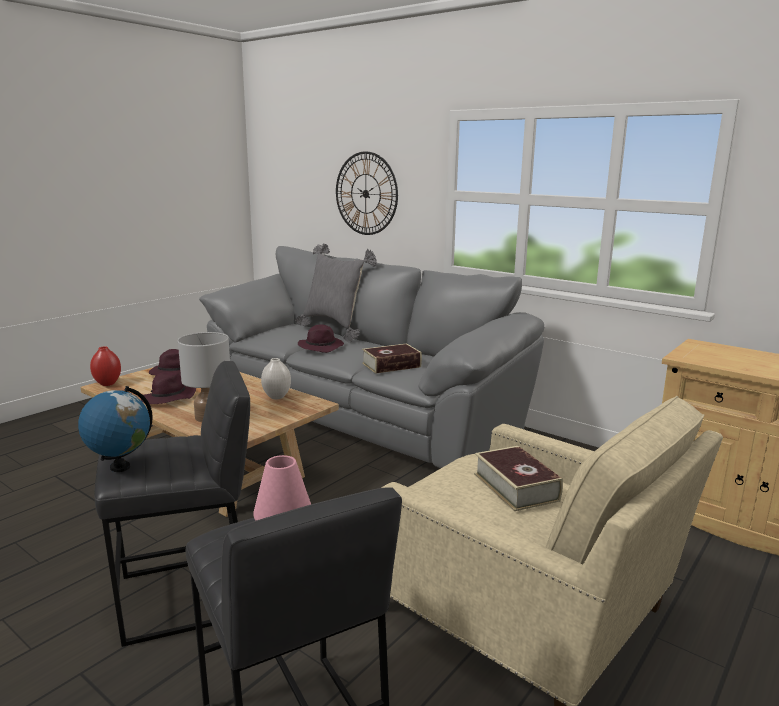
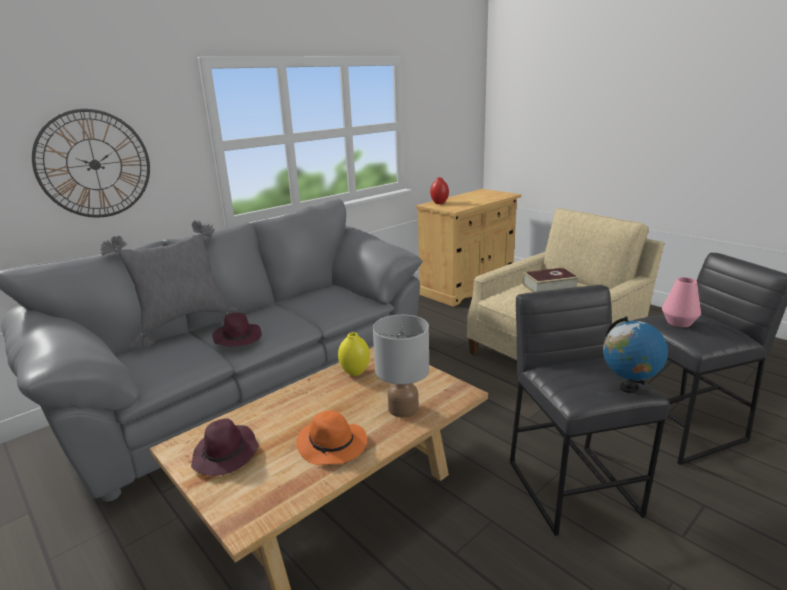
camera: 80 degrees left, 5 degrees up
(107, 384) = (238, 520): red vase -> red vase (439, 203)
(168, 398) = (333, 445): purple hat -> orange hat
(277, 397) = (354, 372): white vase -> yellow vase
(391, 365) = (321, 308): book -> none

